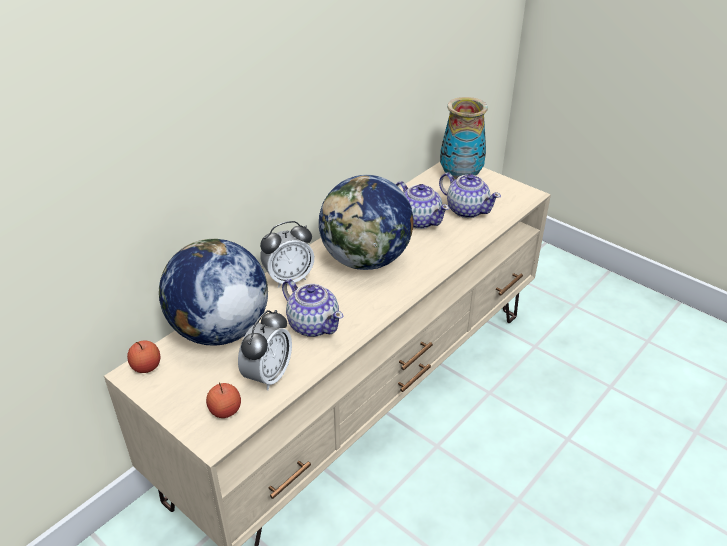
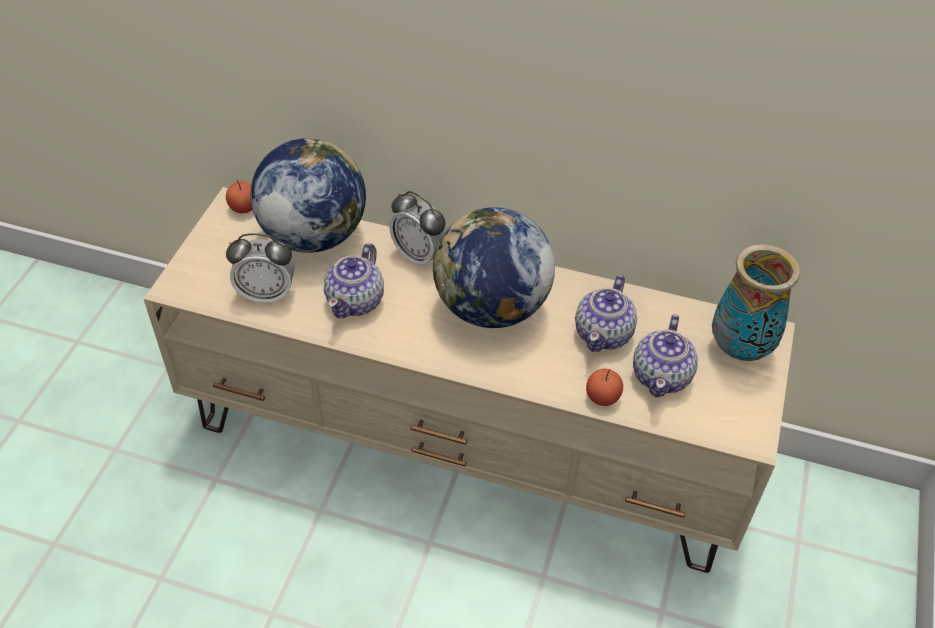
camera: 65 degrees right, 10 degrees up
(225, 410) = (210, 281): apple -> apple (602, 397)

